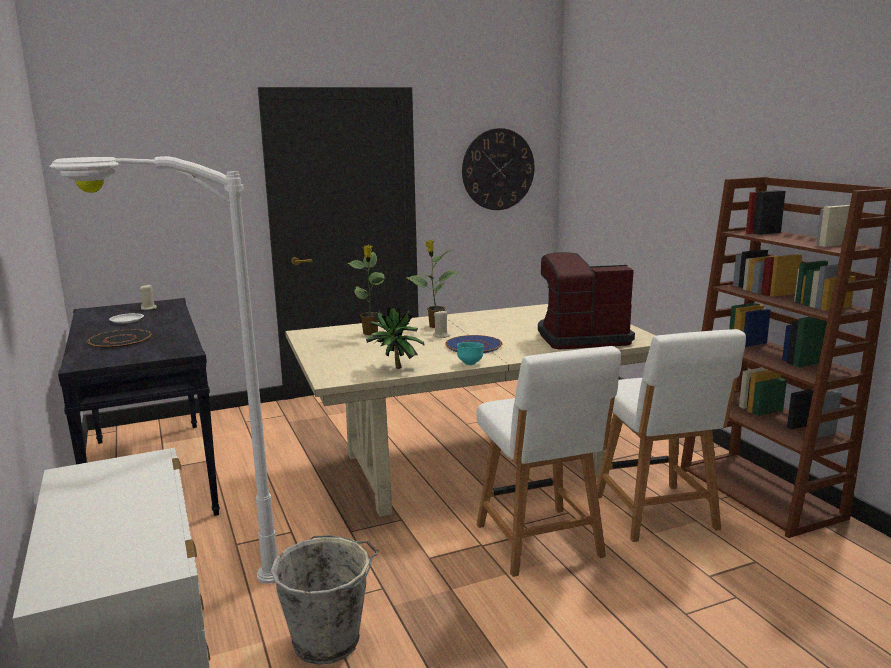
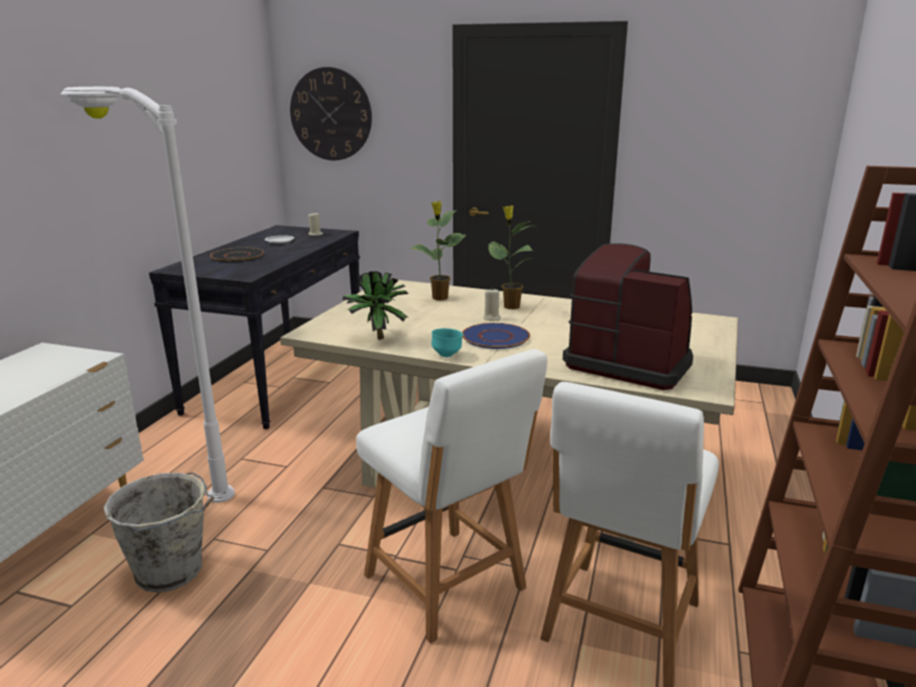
camera: 40 degrees right, 5 degrees up
(498, 169) = (737, 130): wall clock -> wall clock (331, 114)
(540, 543) = (448, 585): white chair -> white chair turned 60 degrees counterclockwise

